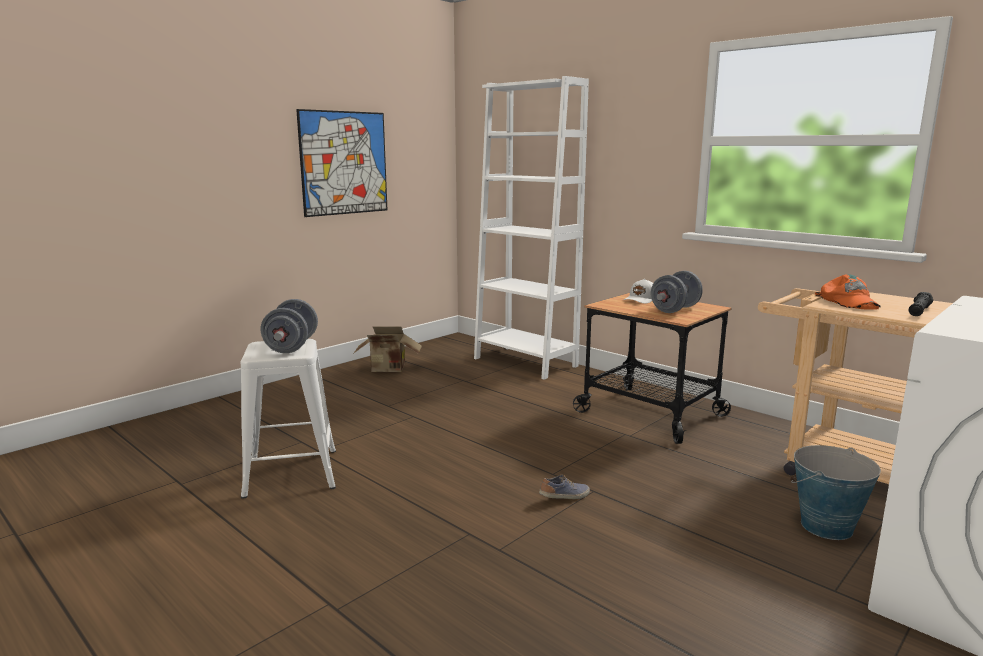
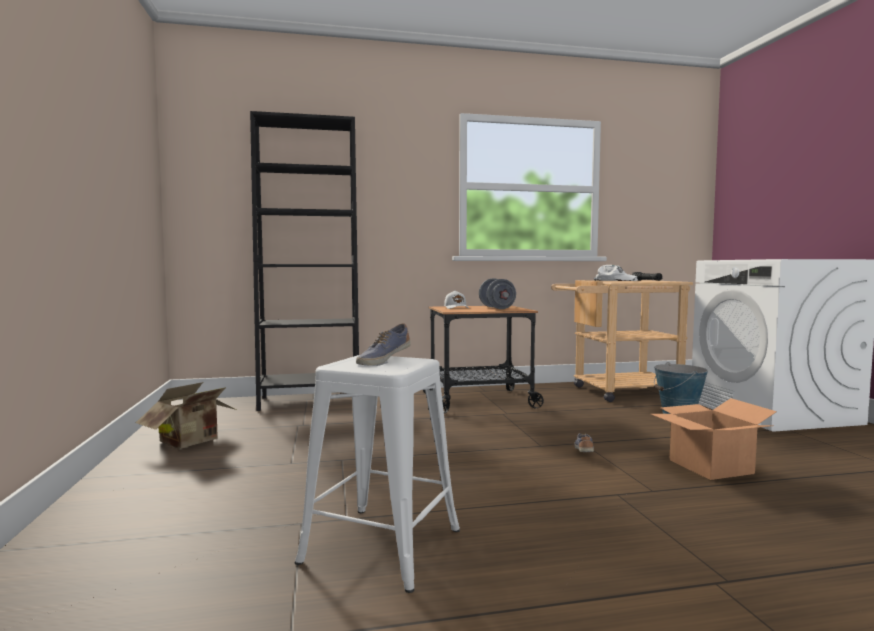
camera: 55 degrees left, 10 degrees down
(291, 346) = (383, 359): grey dumbbell -> shoe
(344, 163) = (101, 171): picture -> none
(525, 362) = (309, 401): white bookcase -> black bookcase
(620, 575) = (711, 467): none -> cardboard box
(848, 301) = (615, 280): orange cap -> white cap

